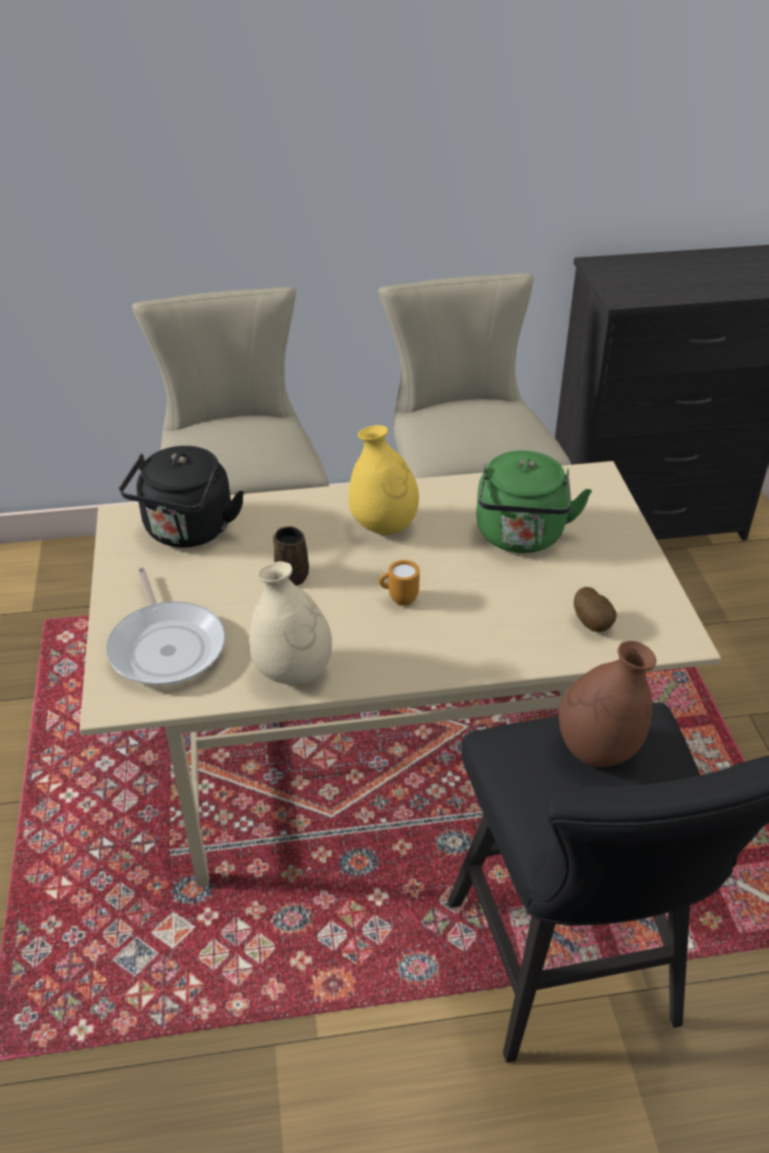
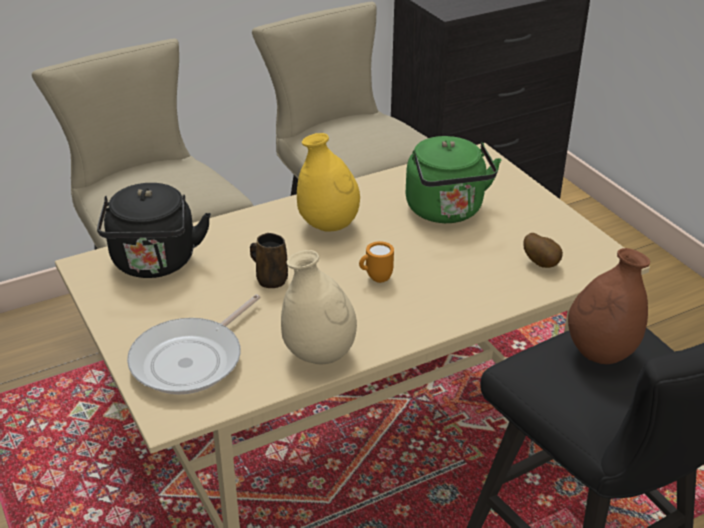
camera: 20 degrees left, 5 degrees down
(167, 646) = (192, 360): frying pan -> frying pan turned 75 degrees clockwise

